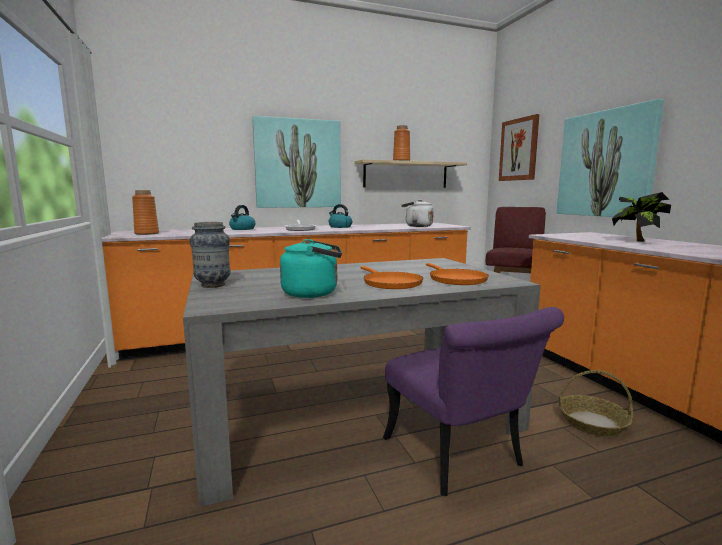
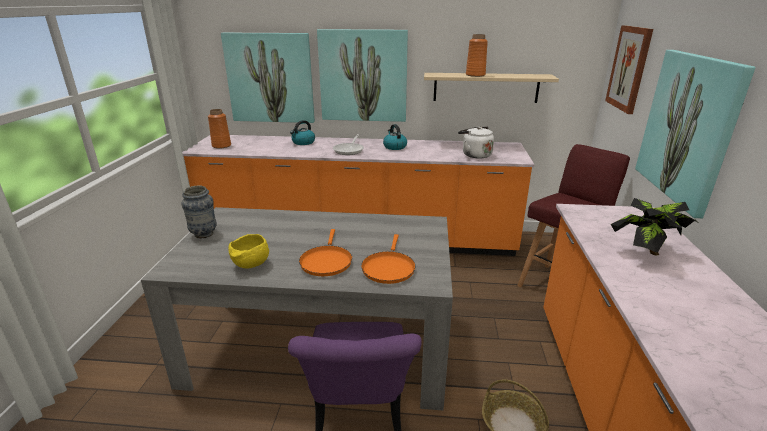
camera: 25 degrees right, 15 degrees up
(197, 165) = (270, 78): none -> picture
(313, 293) = (251, 265): turquoise kettle -> yellow bowl

